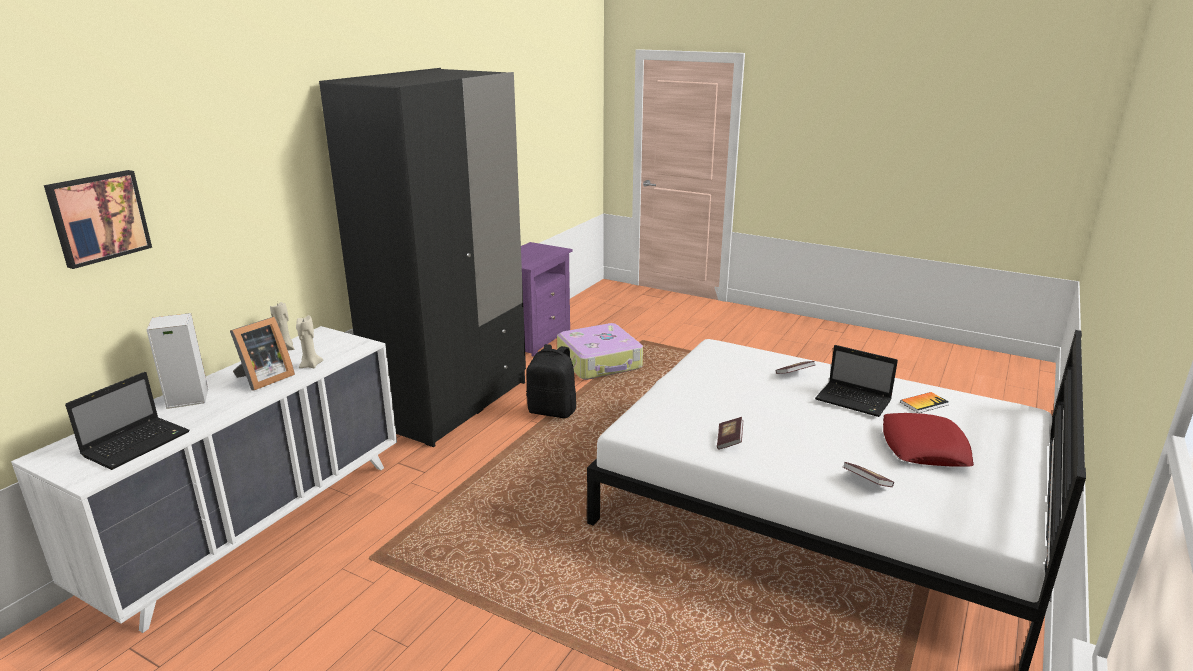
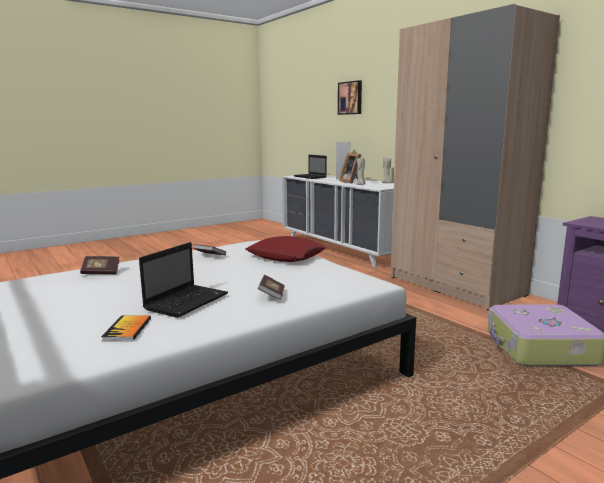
camera: 115 degrees right, 10 degrees down
(450, 402) = (456, 286): black wardrobe -> beige wardrobe
(552, 411) = (426, 312): black backpack -> none
(854, 401) = (187, 301): laptop -> laptop turned 150 degrees clockwise
(924, 448) = (85, 302): red pillow -> red pillow (286, 256)

